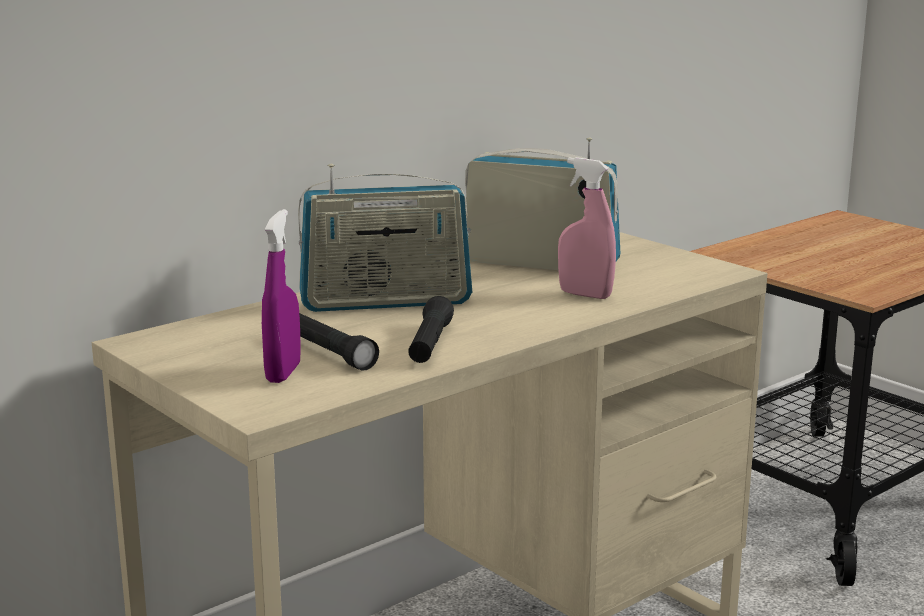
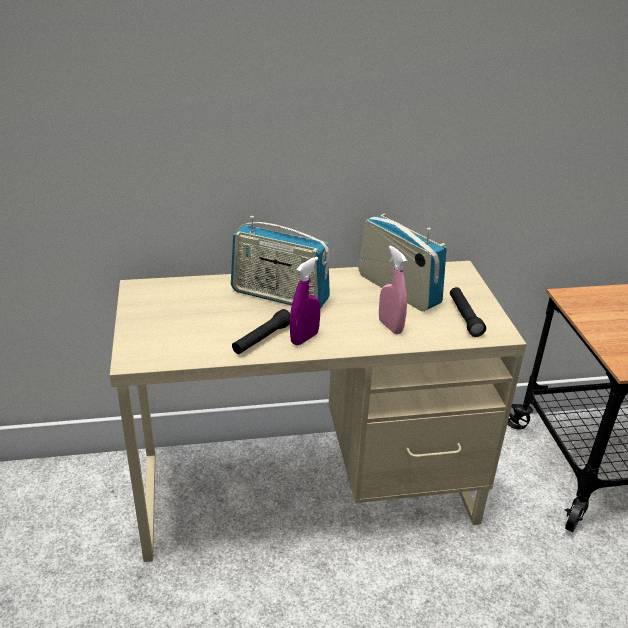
camera: 30 degrees right, 15 degrees up
(283, 373) = (171, 335): purple spray bottle -> purple spray bottle (304, 338)
(328, 352) = (208, 327): black flashlight -> black flashlight (464, 317)

